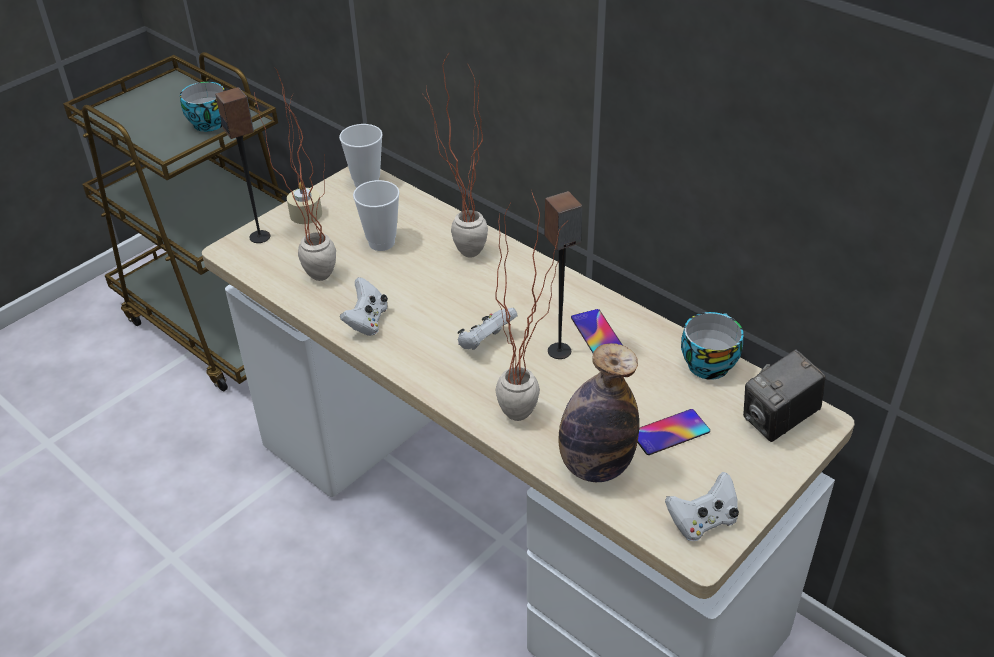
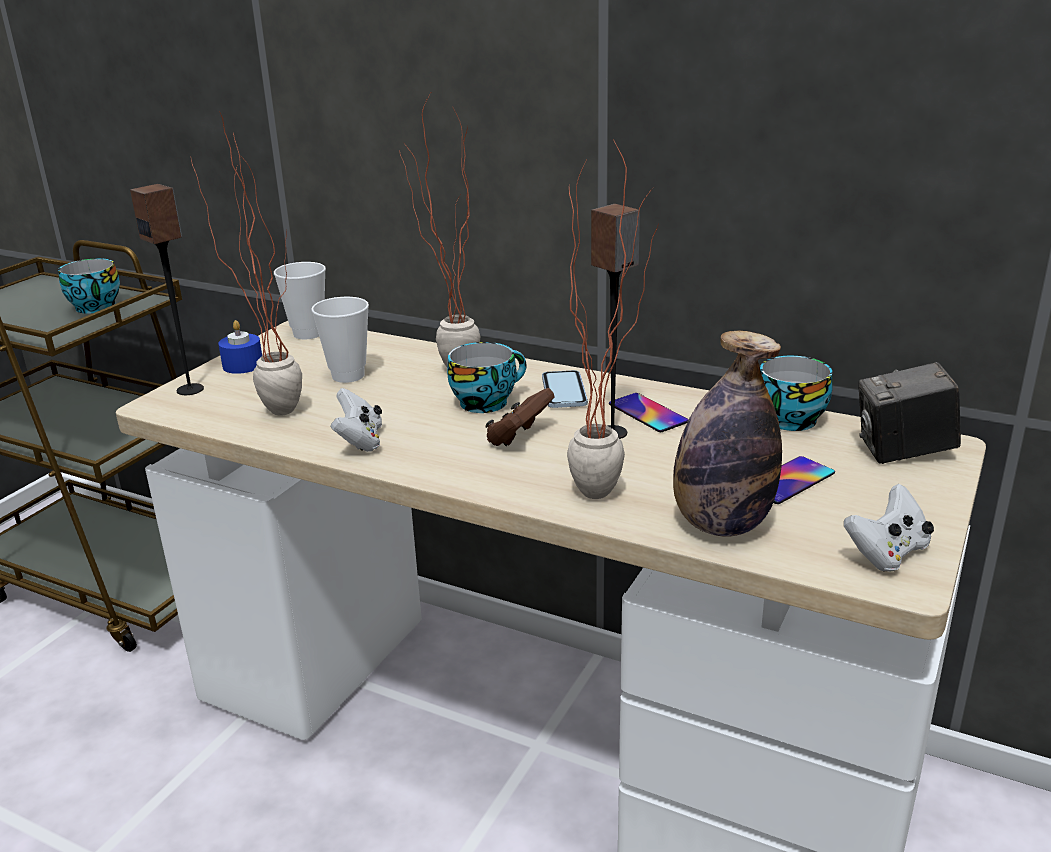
camera: 15 degrees left, 15 degrees down
(306, 214) = (243, 365): beige candle -> blue candle
(476, 295) = (486, 401): none -> cup
(485, 342) = (519, 438): white game controller -> brown game controller
(542, 295) = (564, 391): none -> phone
(778, 421) = (903, 453): camera -> camera turned 45 degrees clockwise

